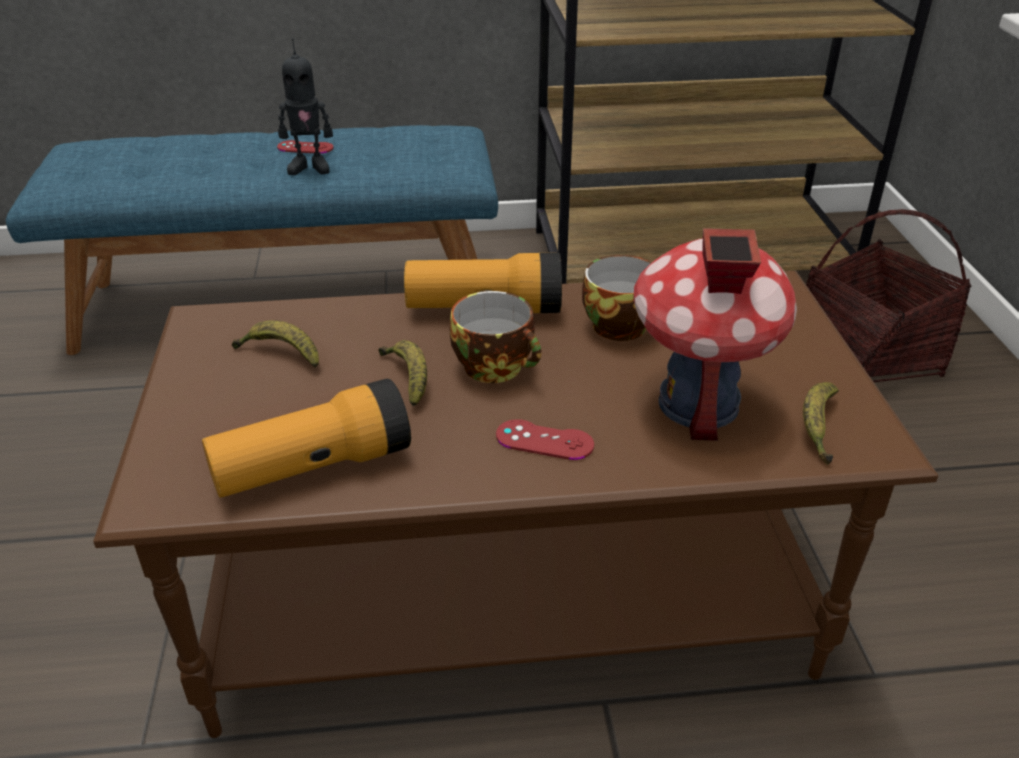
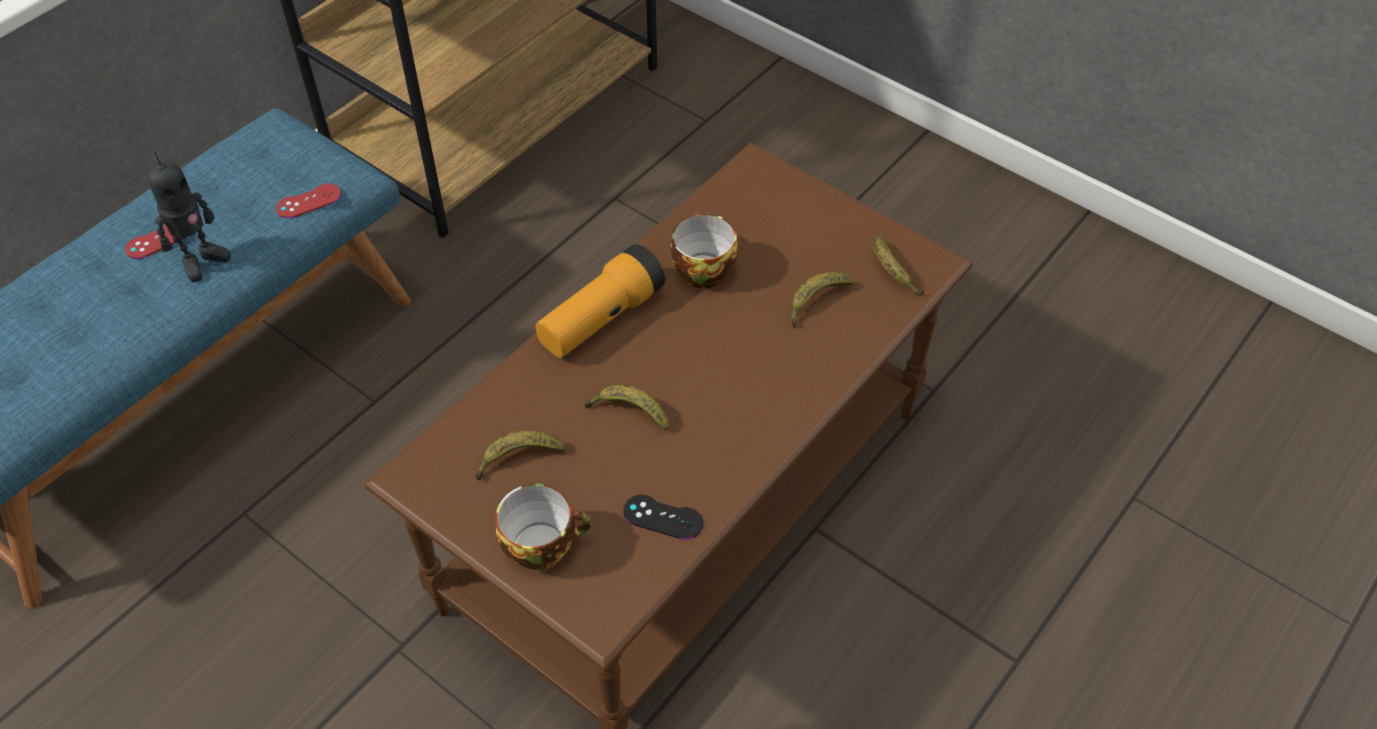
camera: 45 degrees left, 15 degrees up
(313, 467) = (663, 517): flashlight -> black game controller
(497, 367) = (672, 361): cup -> cup (543, 544)
(544, 440) = (766, 393): red game controller -> red game controller (308, 201)
(698, 404) = (816, 302): toy house -> banana
(868, 355) = (722, 135): basket -> none

